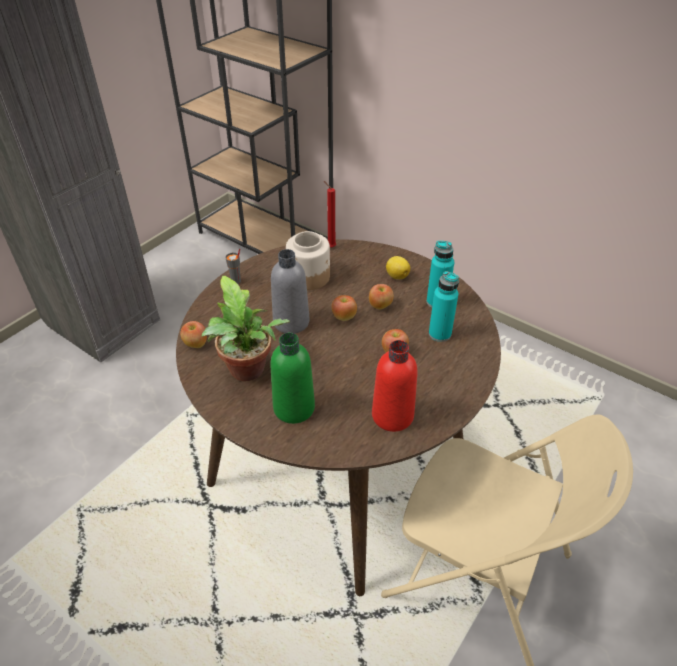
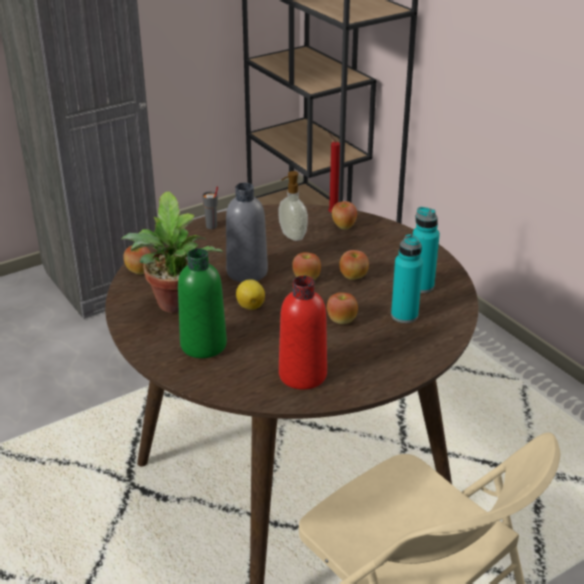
camera: 20 degrees right, 10 degrees down
(309, 277) = (292, 236): jar -> soap dispenser
(346, 258) = (343, 226): none -> apple
(396, 276) = (390, 253): lemon -> lemon (250, 305)

